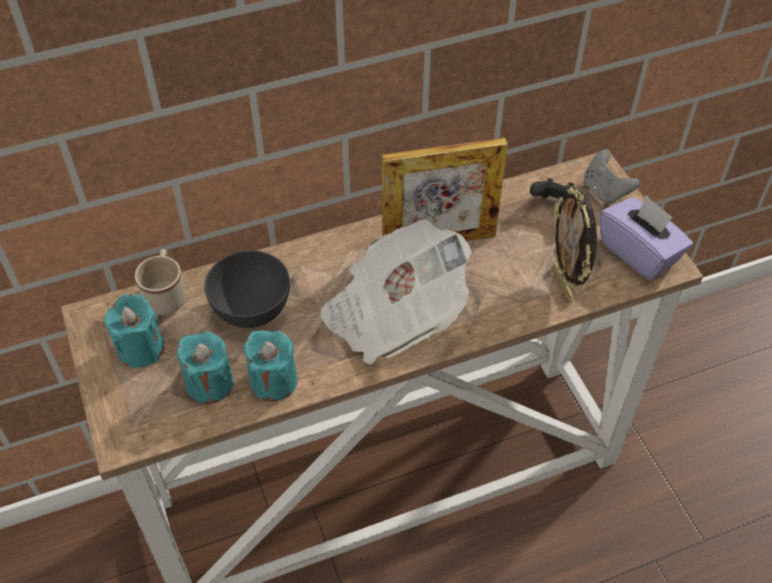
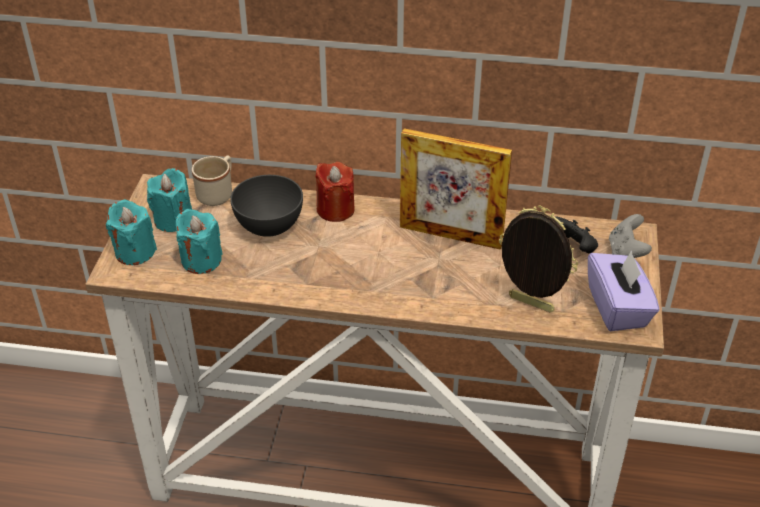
camera: 30 degrees right, 10 degrees down
(273, 381) = (246, 277): turquoise candle -> turquoise candle (135, 252)
(306, 261) = (335, 209): none -> red candle
(394, 314) = (372, 270): newspaper -> none
(564, 285) = (529, 305): picture frame -> picture frame turned 105 degrees clockwise

